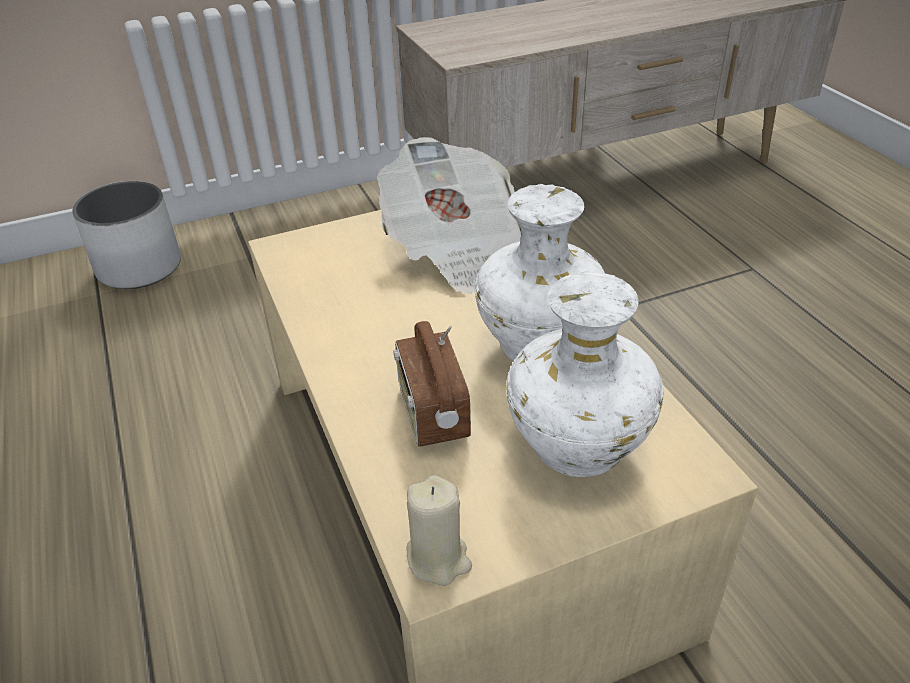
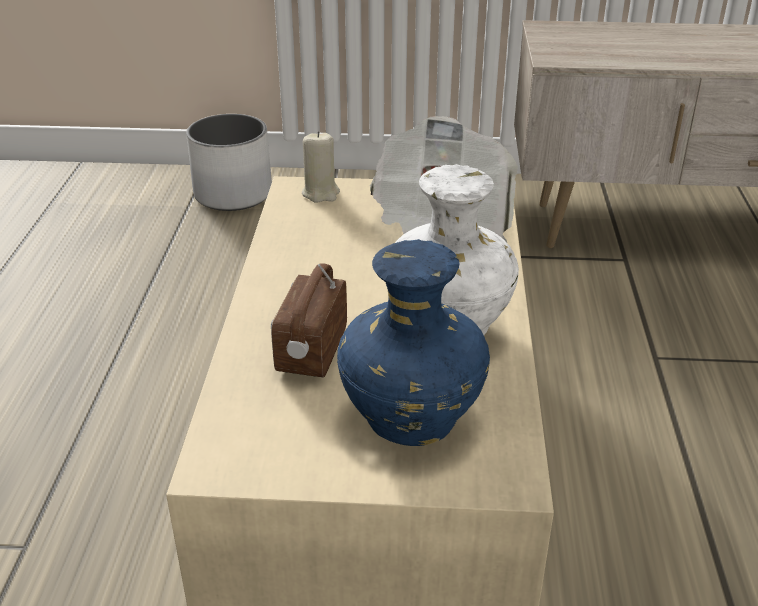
camera: 25 degrees right, 5 degrees down
(438, 558) = (225, 458): beige candle -> beige candle (321, 193)
(576, 447) = (411, 419): white vase -> blue vase

